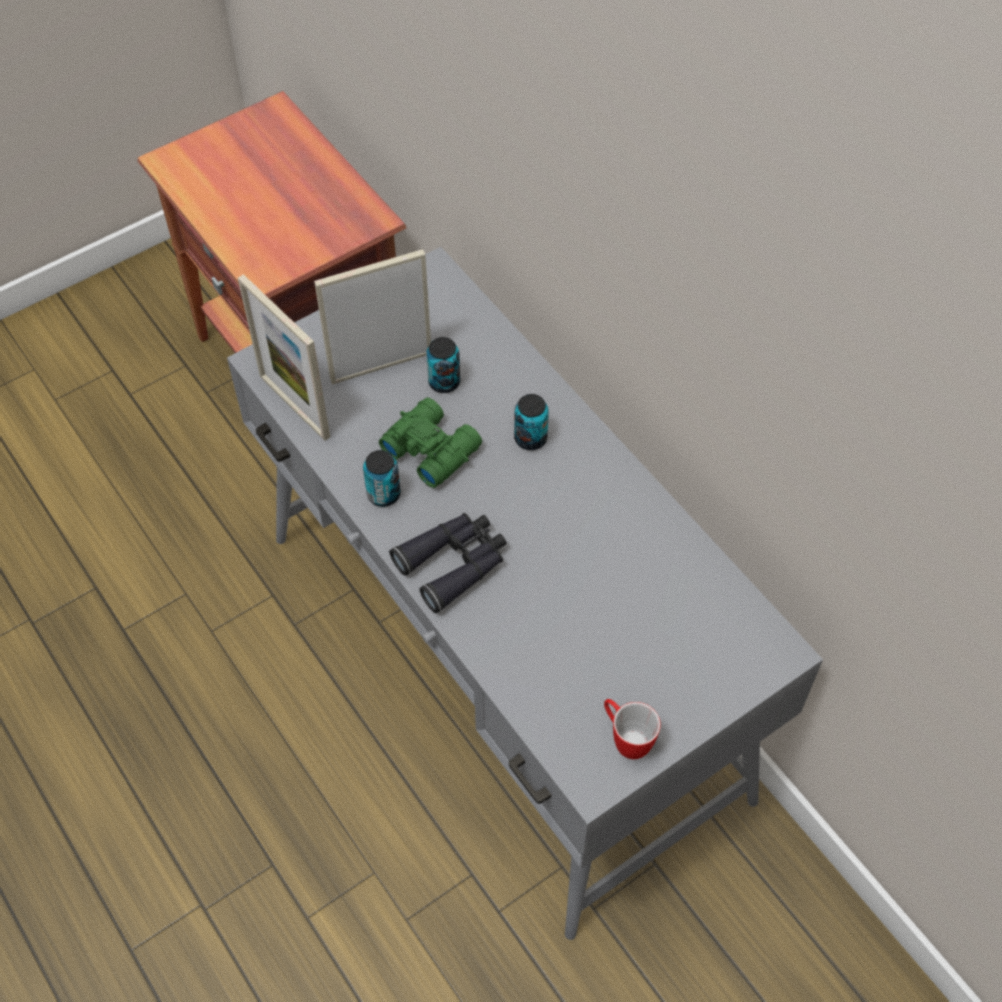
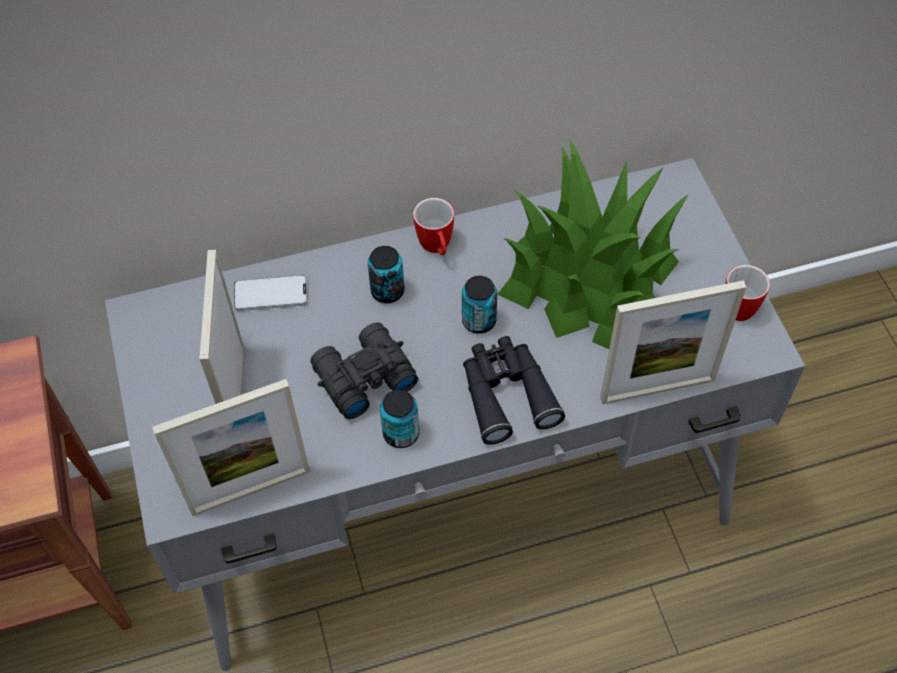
camera: 70 degrees left, 0 degrees up
(431, 448) = (362, 377): green binoculars -> black binoculars
(444, 382) = (285, 344): can -> can (479, 321)
(492, 354) = (270, 294): none -> phone
(505, 690) = (657, 389): none -> picture frame
(595, 462) = (437, 249): none -> mug
(614, 598) = (588, 278): none -> potted plant

